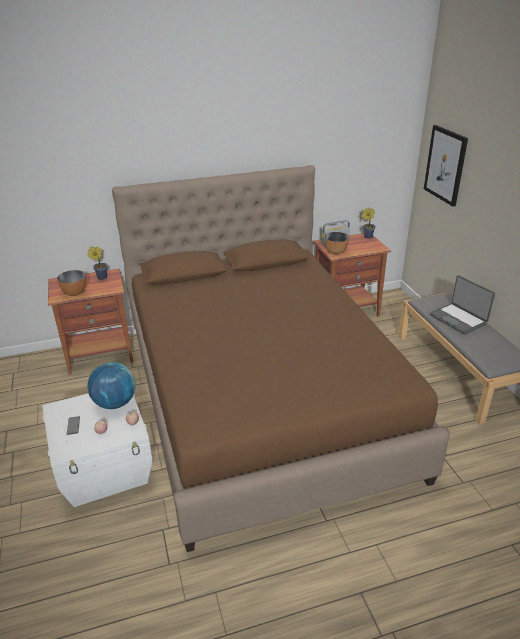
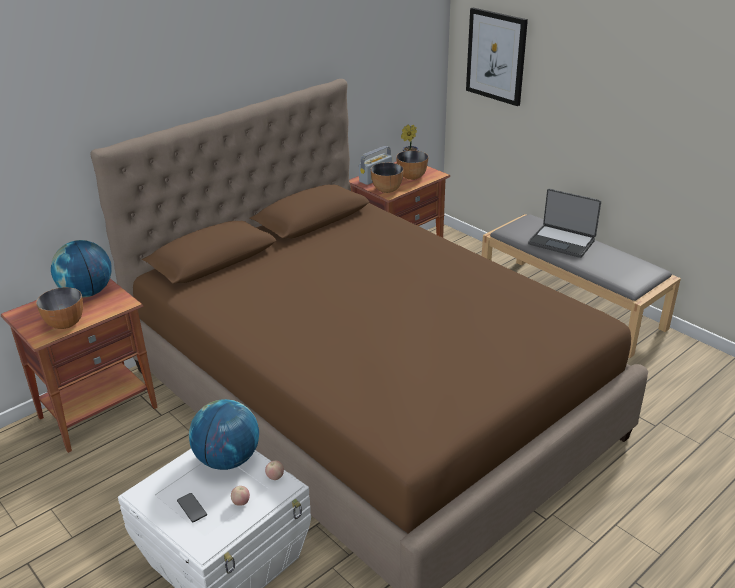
camera: 25 degrees left, 0 degrees up
(101, 278) = (87, 293): potted plant -> globe
(361, 246) = (411, 177): none -> bowl

